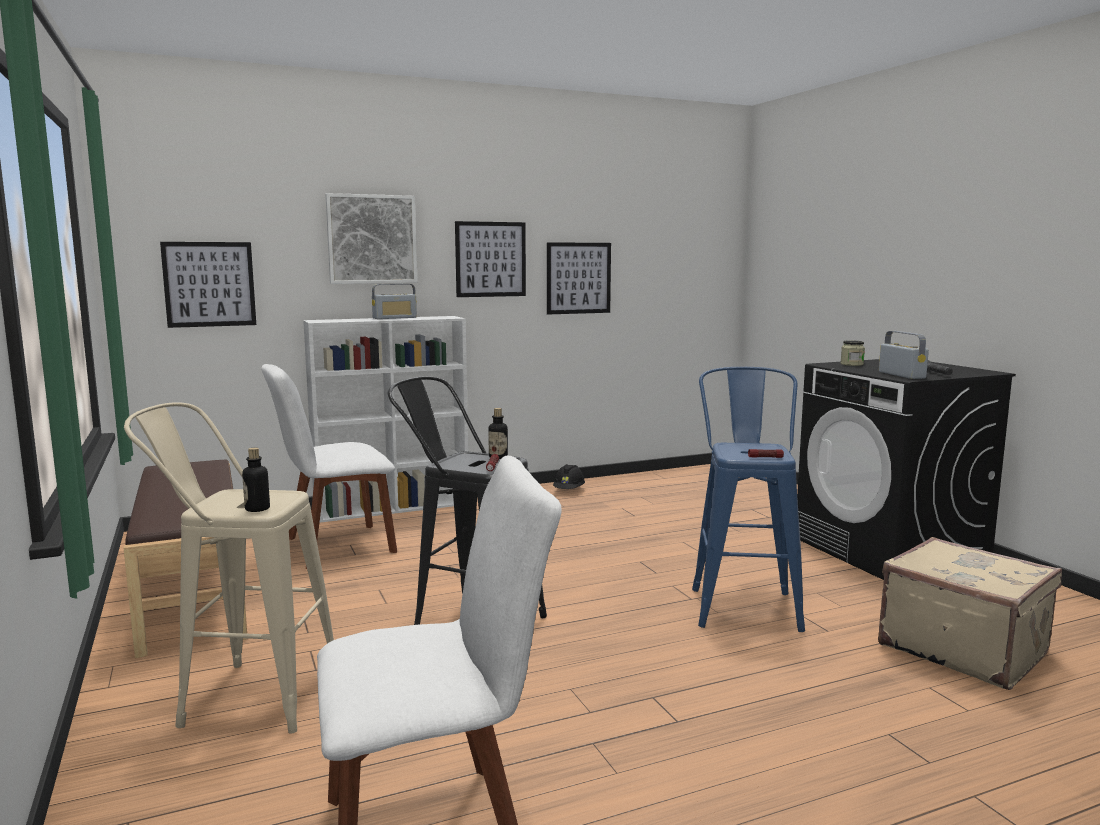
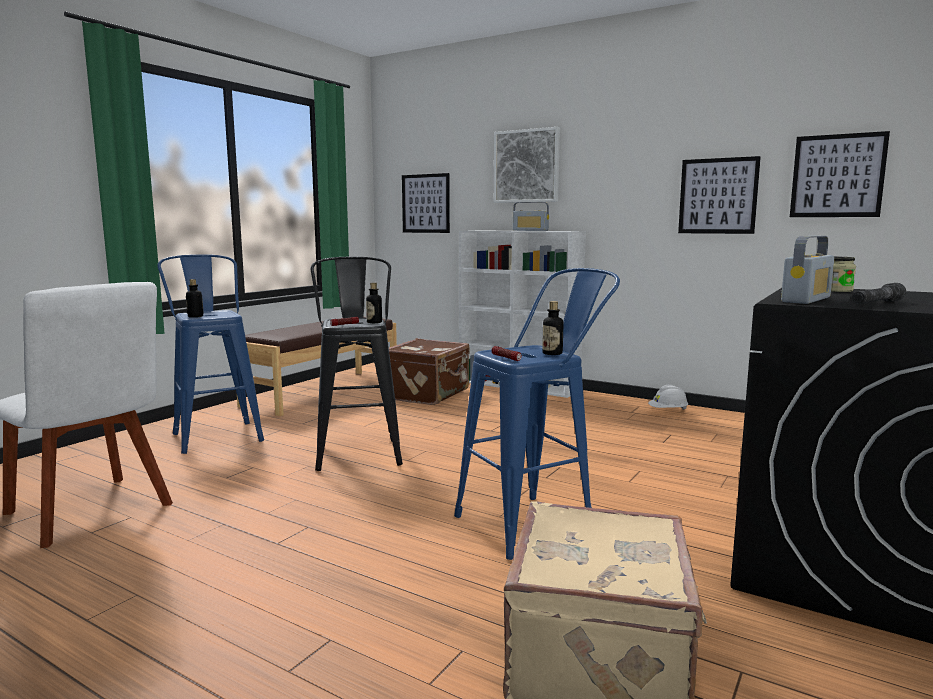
camera: 55 degrees right, 0 degrees up
(246, 695) = (216, 434): beige stool -> blue stool
(334, 547) = (427, 394): white chair -> brown suitcase
(490, 259) = (624, 179): picture -> picture (837, 176)
(569, 490) = (668, 411): black hard hat -> white hard hat
(761, 446) = (552, 353): none -> bottle

